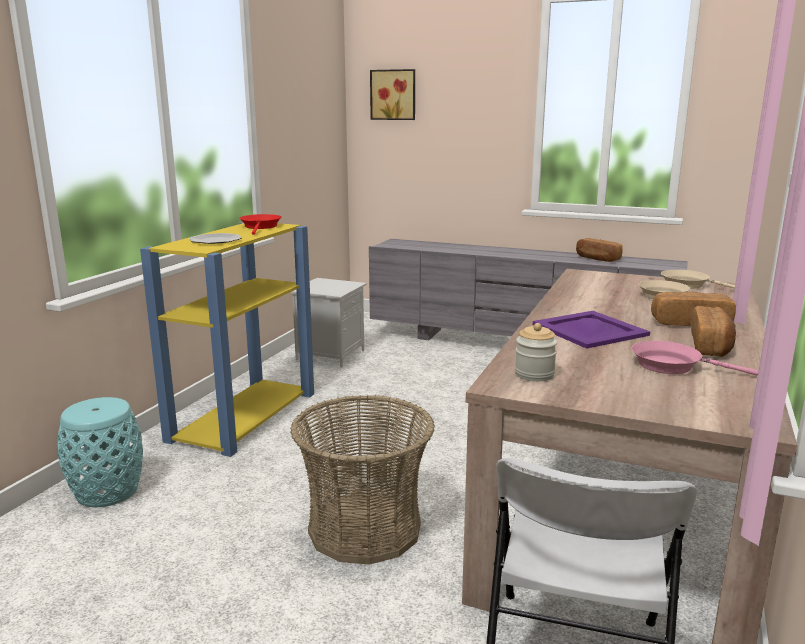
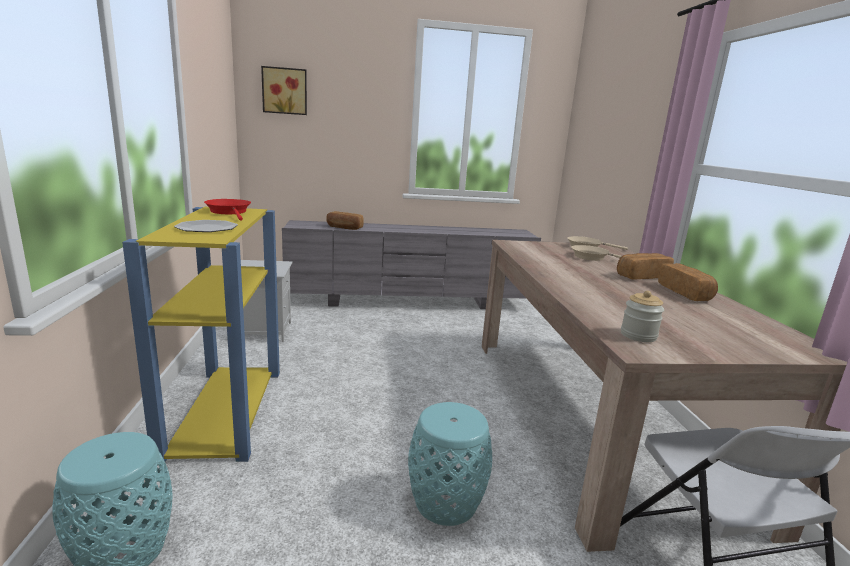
camera: 30 degrees left, 0 degrees up
(364, 529) = (445, 503): basket -> turquoise stool
(589, 330) = (599, 289): purple tray -> none
(597, 259) = (470, 230): bread -> bread (344, 227)
(672, 366) = (696, 312): pink frying pan -> none

